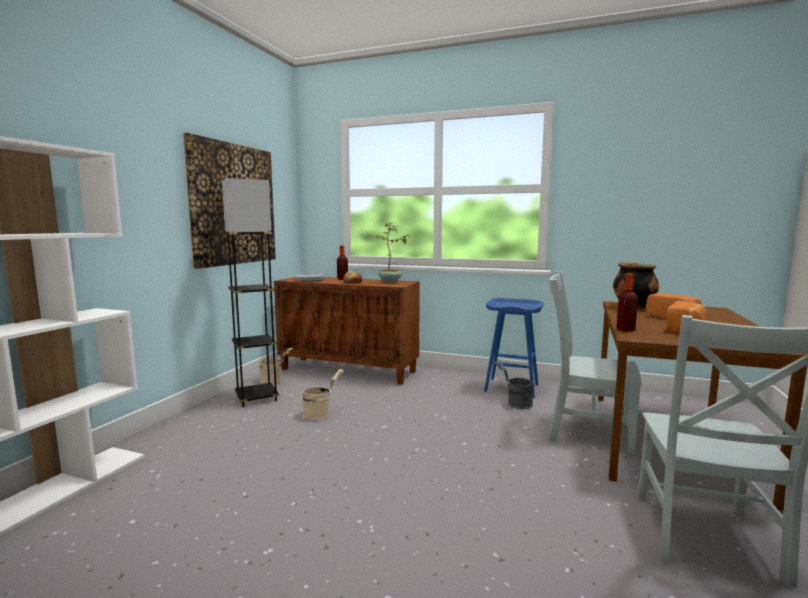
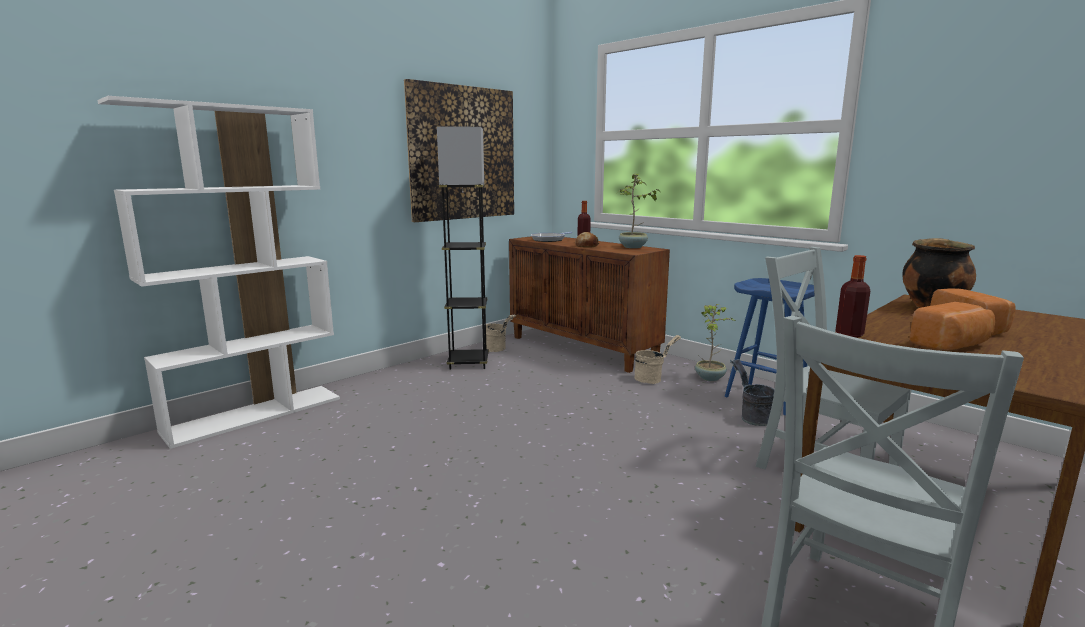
camera: 25 degrees right, 5 degrees up
(321, 414) = (516, 389): beige bucket -> beige bucket (653, 379)
(462, 379) = (710, 378): none -> potted plant

